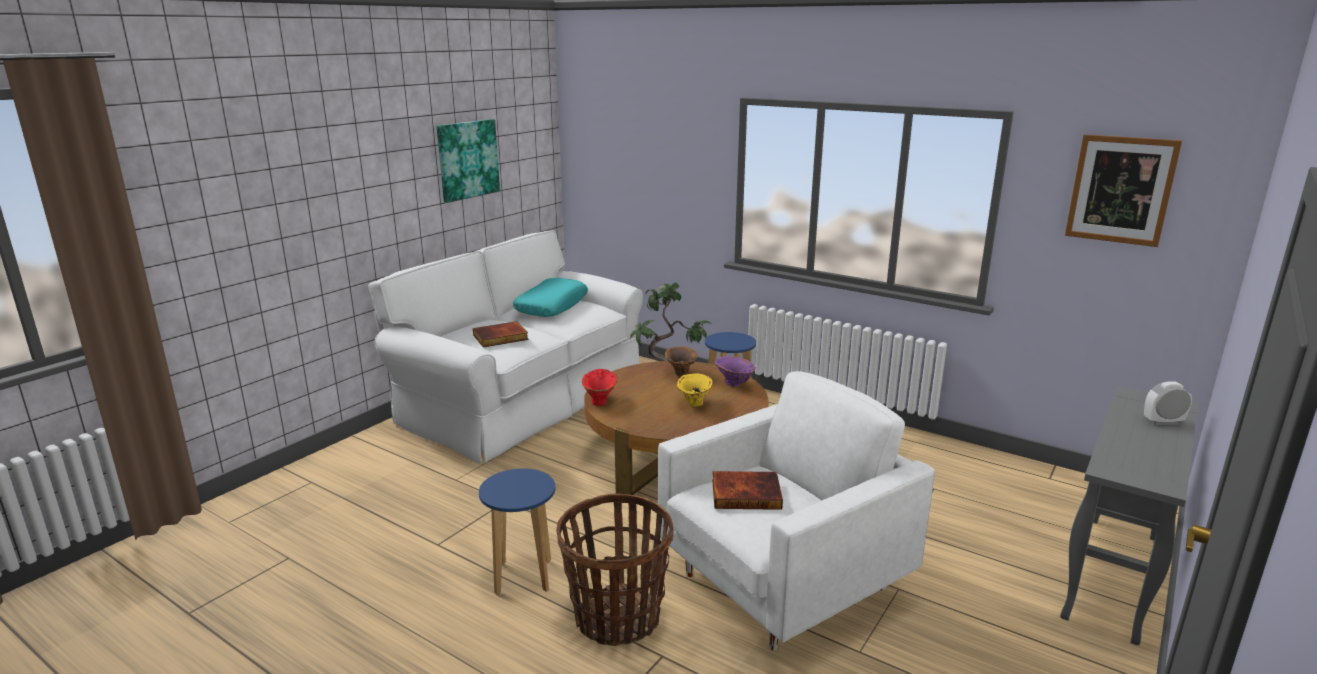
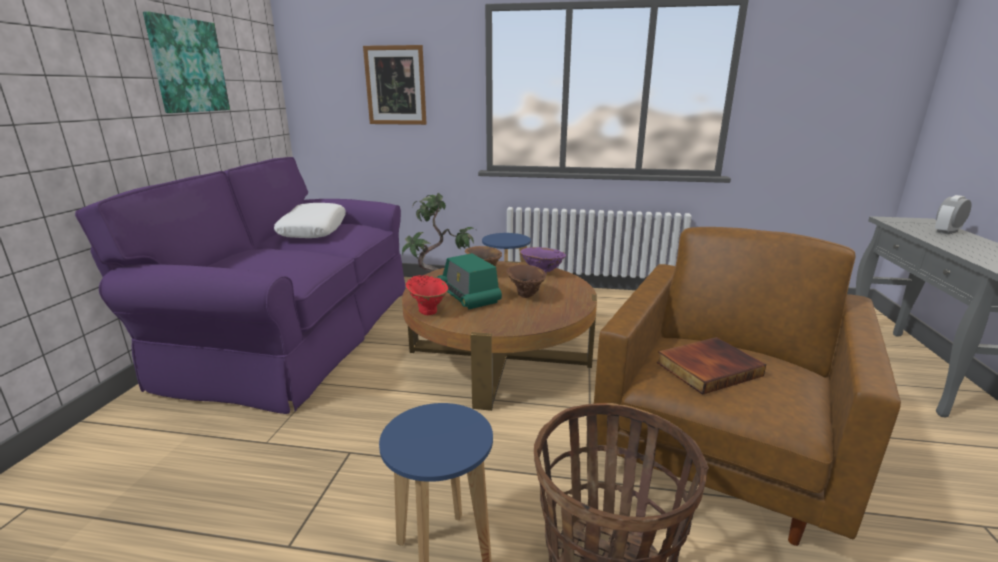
camera: 25 degrees left, 0 degrees up
(500, 338) = (278, 262): book -> none
(521, 398) = (295, 333): white sofa -> purple sofa
(551, 306) = (313, 230): turquoise pillow -> white pillow
(645, 394) = (468, 295): none -> radio
(693, 404) = (525, 296): yellow vase -> brown vase
(782, 583) = (718, 457): white armchair -> brown armchair
(1120, 190) = (836, 59): picture -> picture (395, 85)

